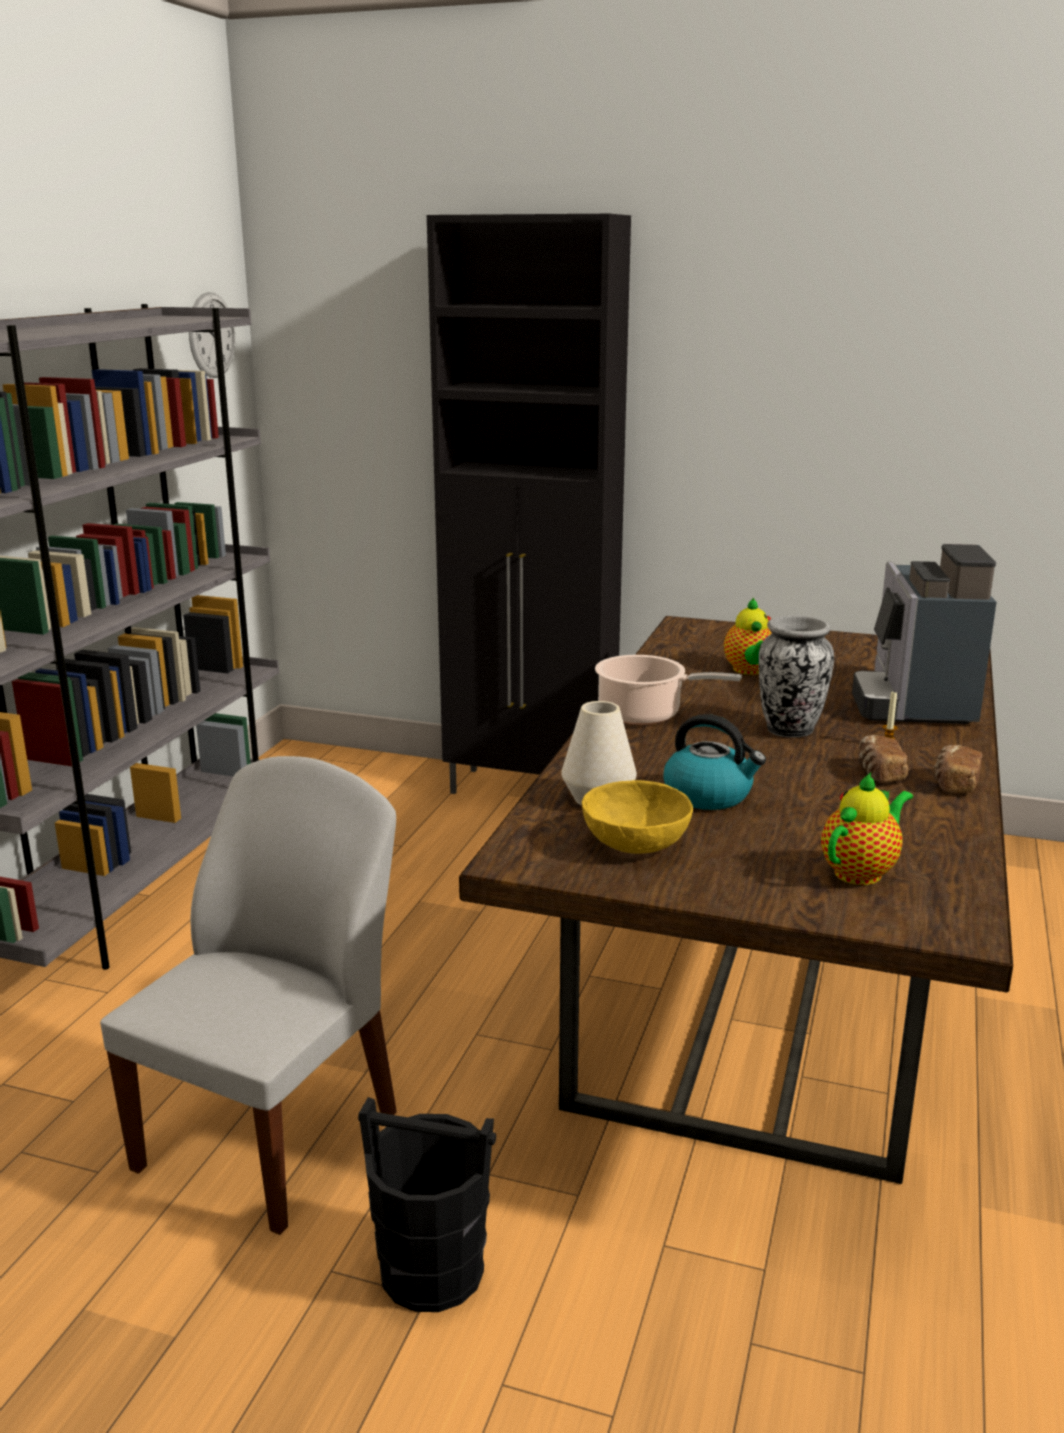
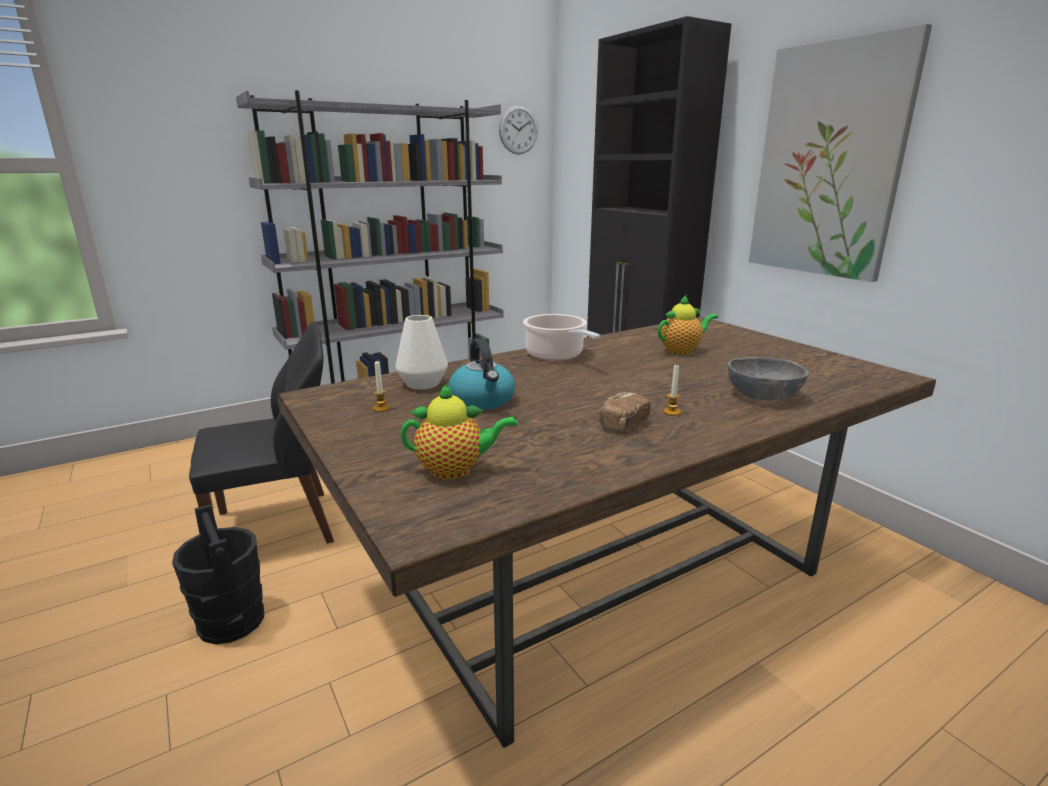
camera: 40 degrees right, 0 degrees up
(273, 1137) = (279, 526): white chair -> black chair
(635, 843) = (381, 408): yellow bowl -> candle
(749, 671) = (682, 351): teapot -> teapot turned 150 degrees counterclockwise
(790, 731) = (624, 385): vase -> none
(792, 403) = (828, 162): none -> picture
(914, 703) = (763, 395): coffee machine -> grey bowl
(955, 784) = (664, 448): bread -> none

